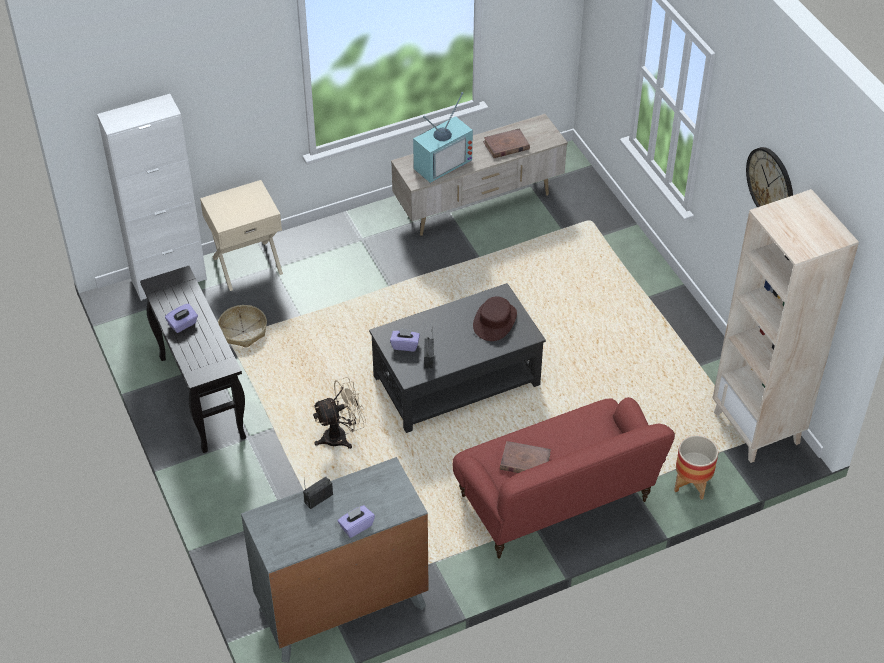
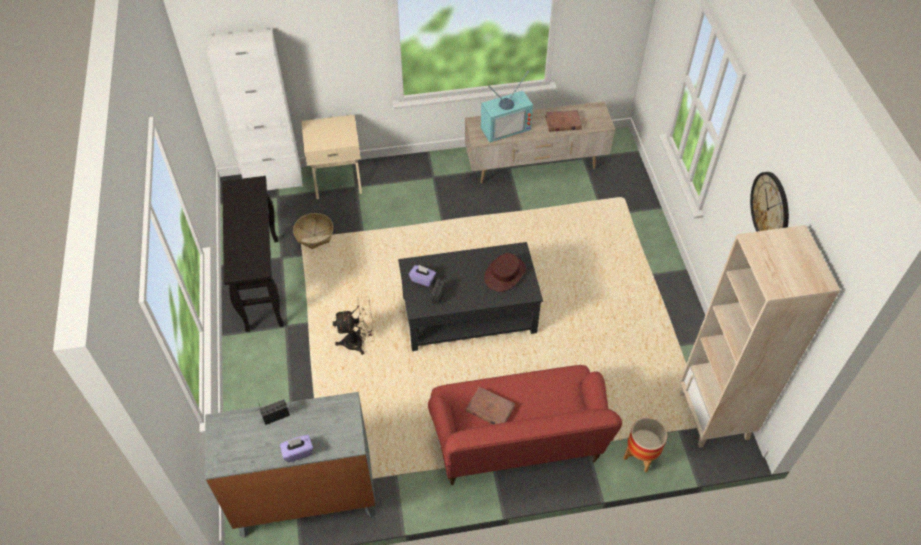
camera: 15 degrees right, 5 degrees up
(183, 324) = (240, 225): purple tissue box -> none

